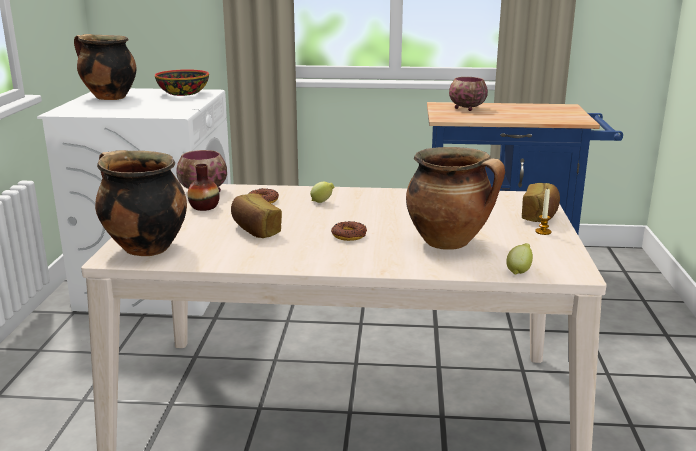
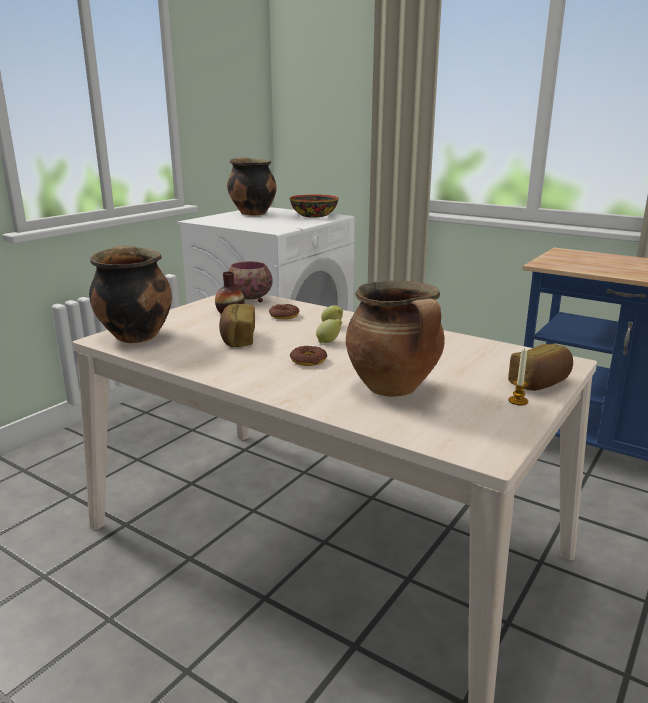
camera: 30 degrees right, 0 degrees up
(466, 108) = (587, 258): bowl -> none
(519, 271) = (424, 436): lemon -> lemon (329, 341)

